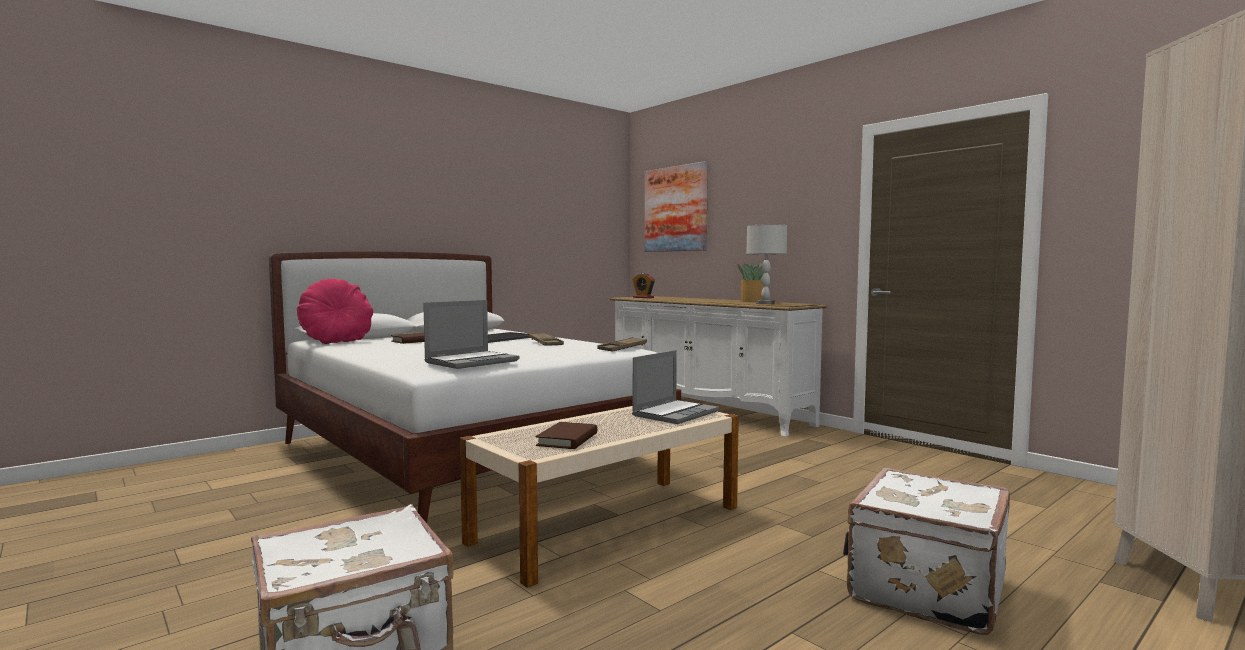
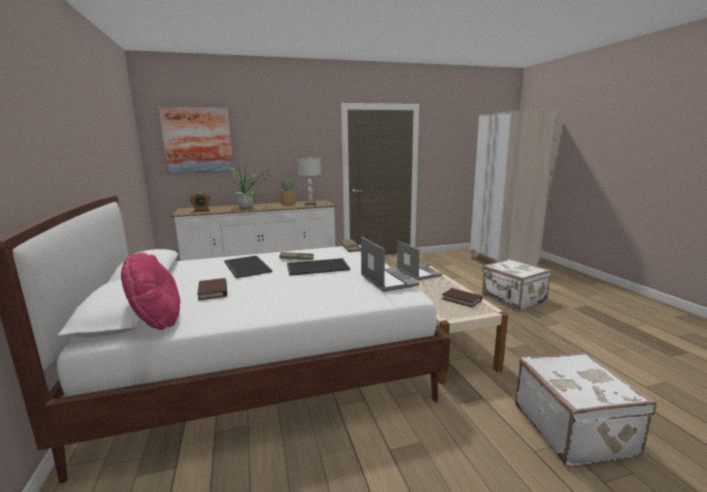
camera: 65 degrees left, 10 degrees up
(512, 348) = (317, 267): none -> tray
(694, 299) = (248, 207): none -> potted plant

